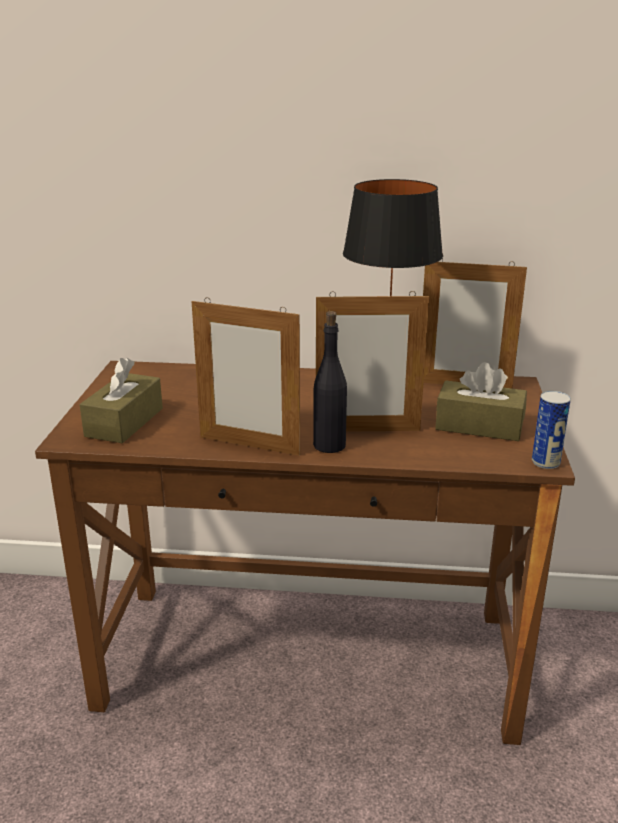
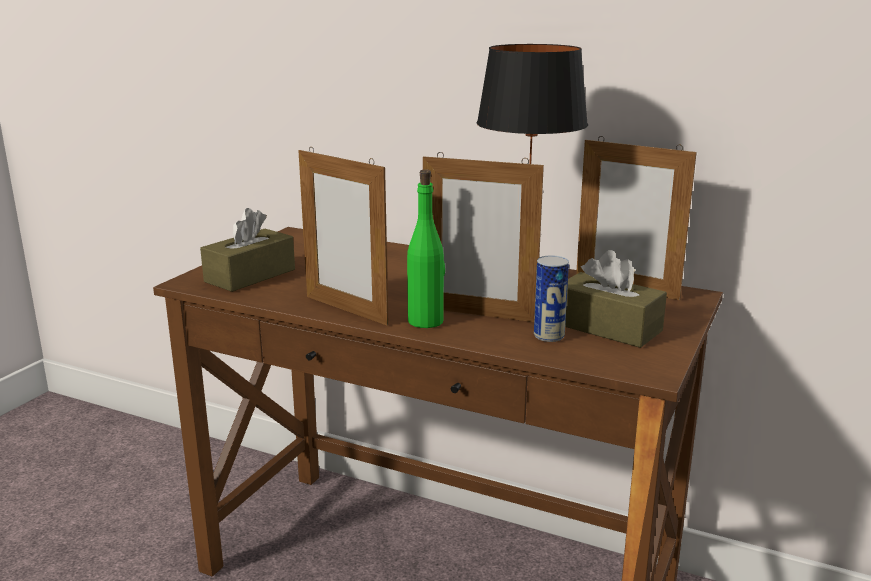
camera: 20 degrees right, 5 degrees down
(329, 445) = (426, 321): black bottle -> green bottle
(545, 462) = (653, 372): can -> can (549, 336)

